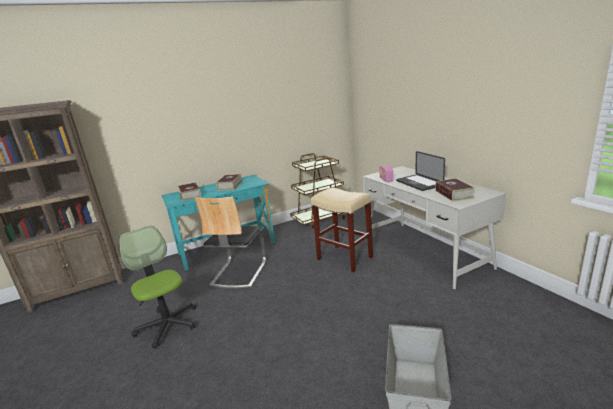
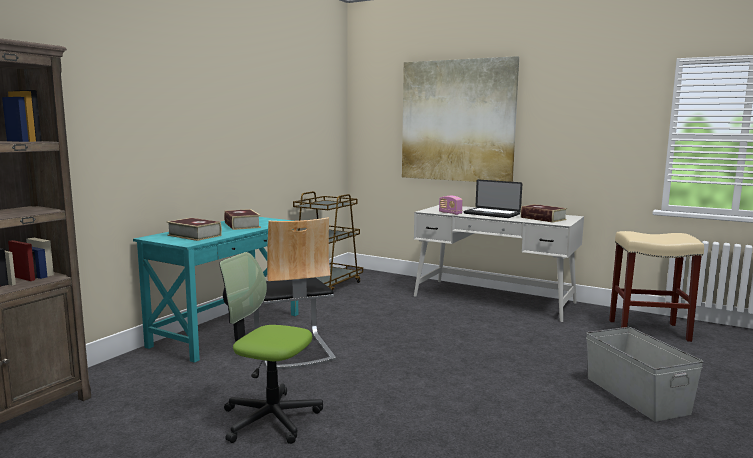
camera: 35 degrees left, 10 degrees down
(344, 258) = (415, 316): beige stool -> beige stool (647, 330)
(412, 96) = (457, 121): none -> picture

